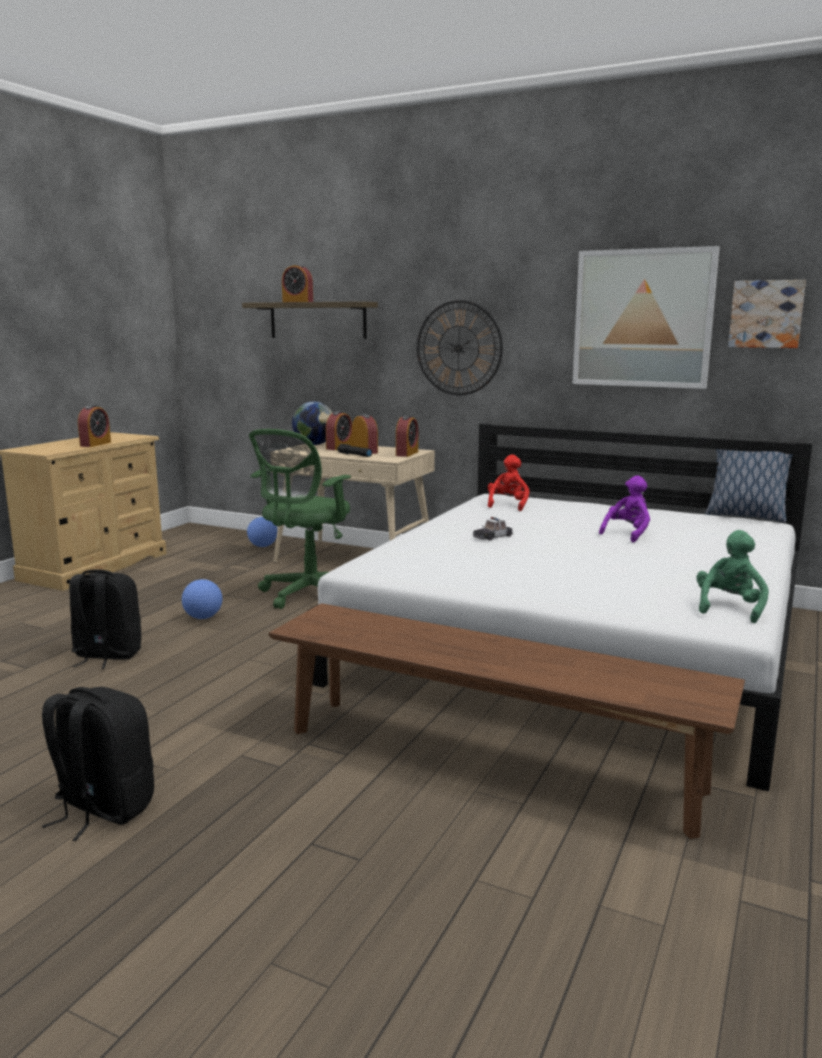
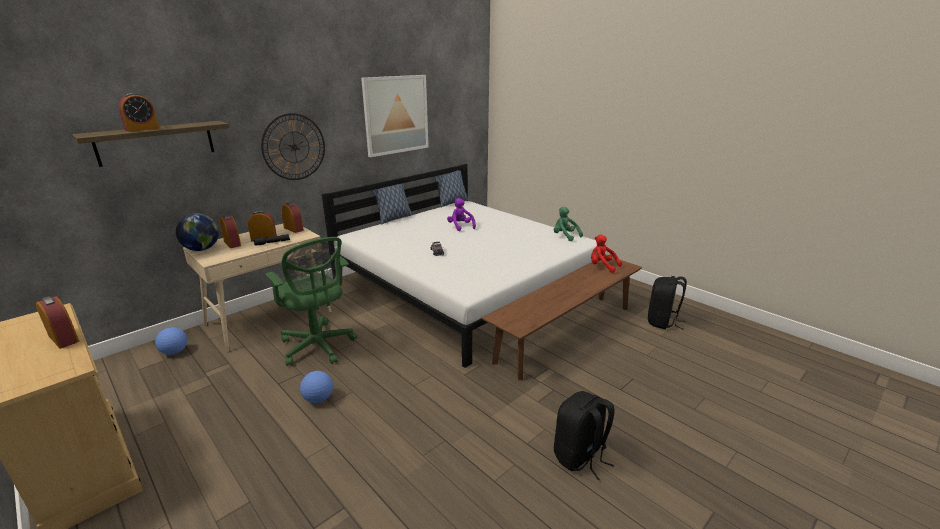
camera: 70 degrees left, 10 degrees up
(106, 655) = (355, 455): black backpack -> black backpack (662, 322)
(508, 505) = (377, 236): red plush toy -> red plush toy (602, 266)
(594, 501) = (393, 218): none -> pillow
(766, 314) = (443, 107): picture -> none

